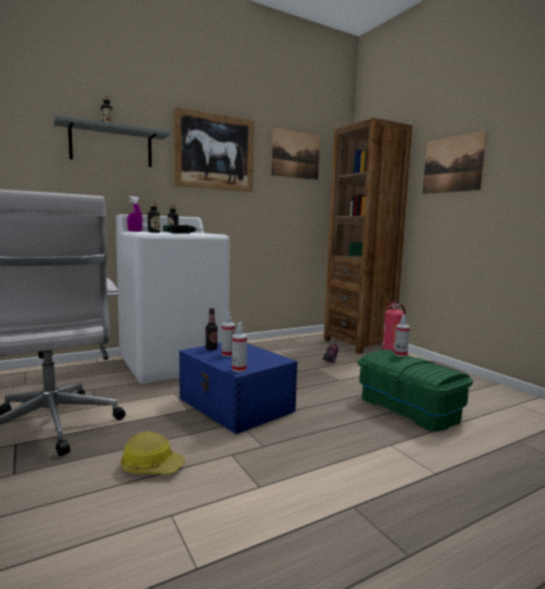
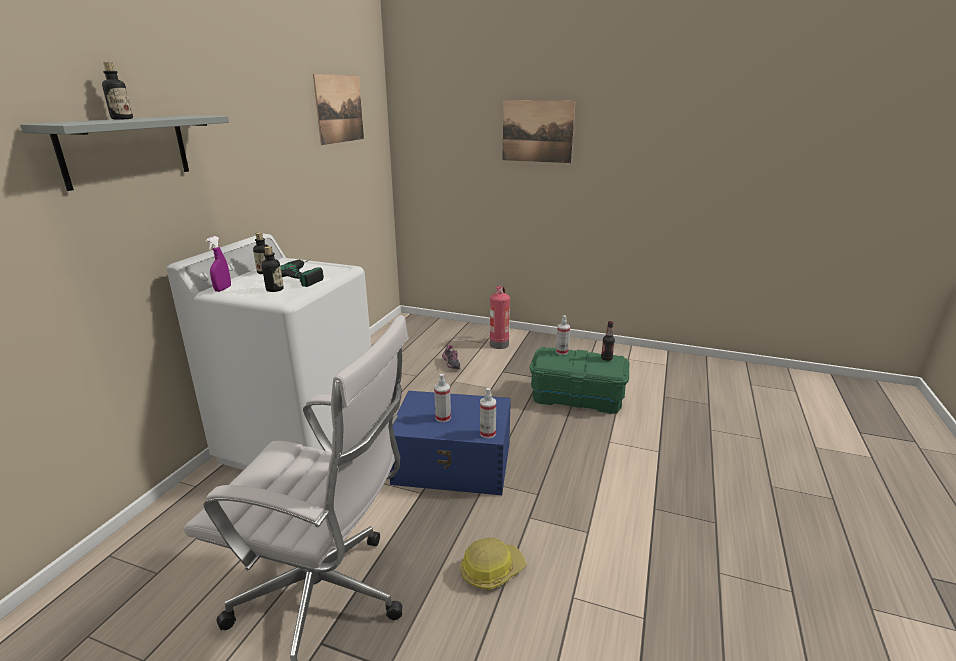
camera: 40 degrees left, 15 degrees up
(211, 349) = (413, 417): bottle -> bottle (606, 358)
(214, 152) = (258, 126): picture -> none
(358, 343) = (445, 330): brown bookcase -> none

